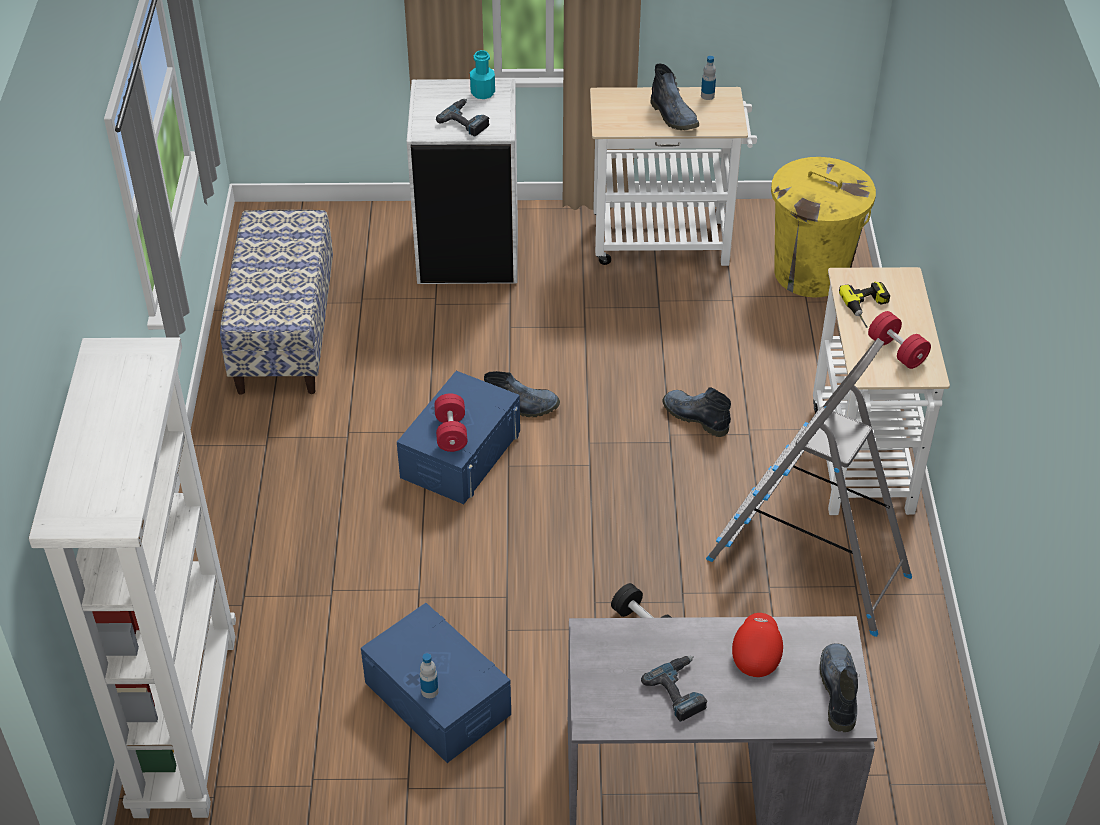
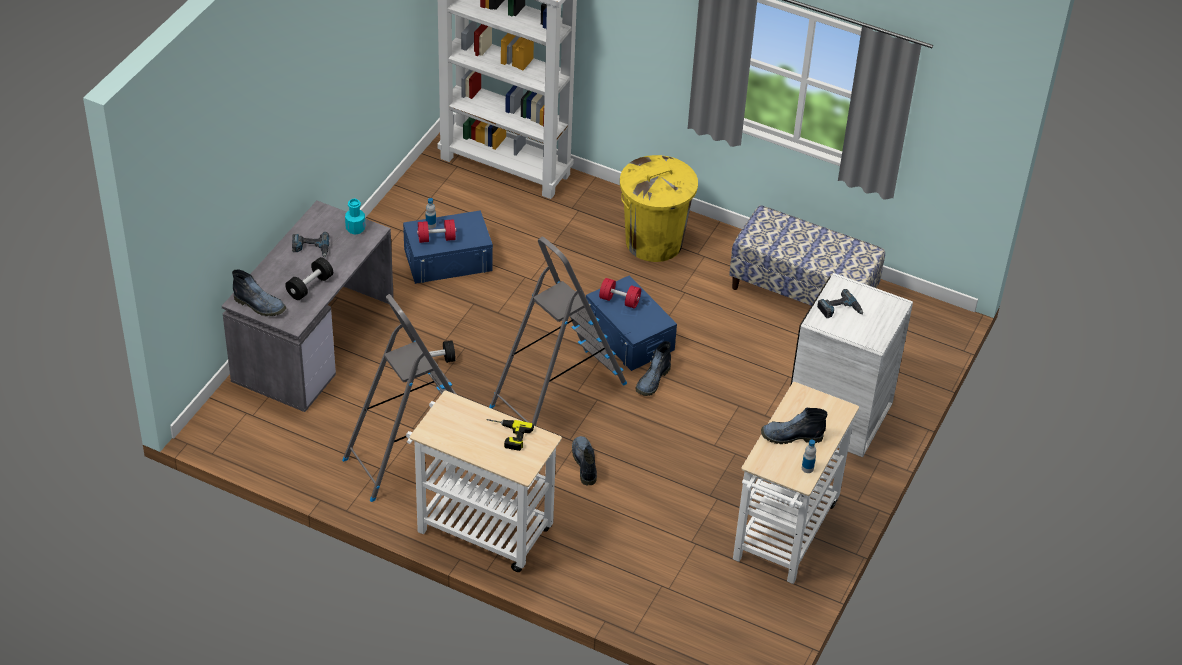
camera: 115 degrees right, 0 degrees up
(482, 93) = (872, 331): turquoise bottle -> turquoise bottle (355, 228)
(607, 479) = (559, 394): none -> grey step ladder
(694, 417) = (584, 462): boot -> boot turned 75 degrees counterclockwise
(756, 651) = (310, 286): red cap -> black dumbbell
(811, 272) = (693, 606): yellow trash can -> yellow trash can (654, 242)
(896, 351) = (458, 428): red dumbbell -> red dumbbell (436, 238)

